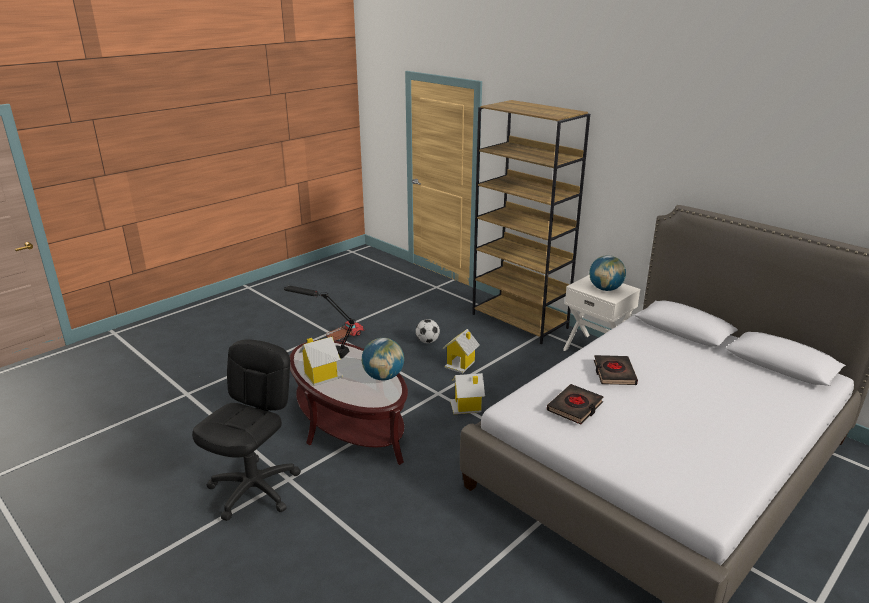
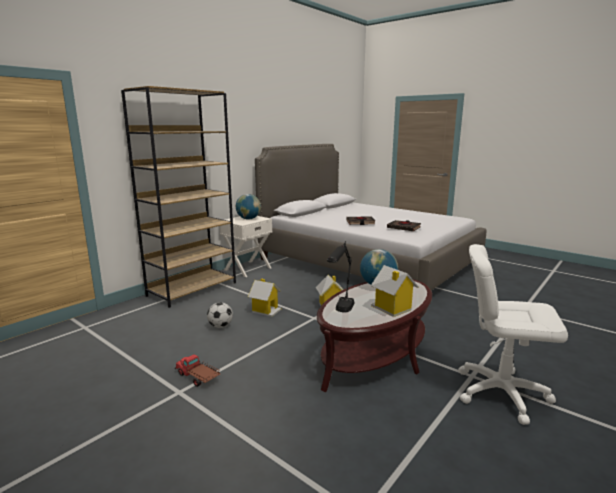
camera: 95 degrees left, 10 degrees down
(255, 489) = (501, 392): black office chair -> white office chair

